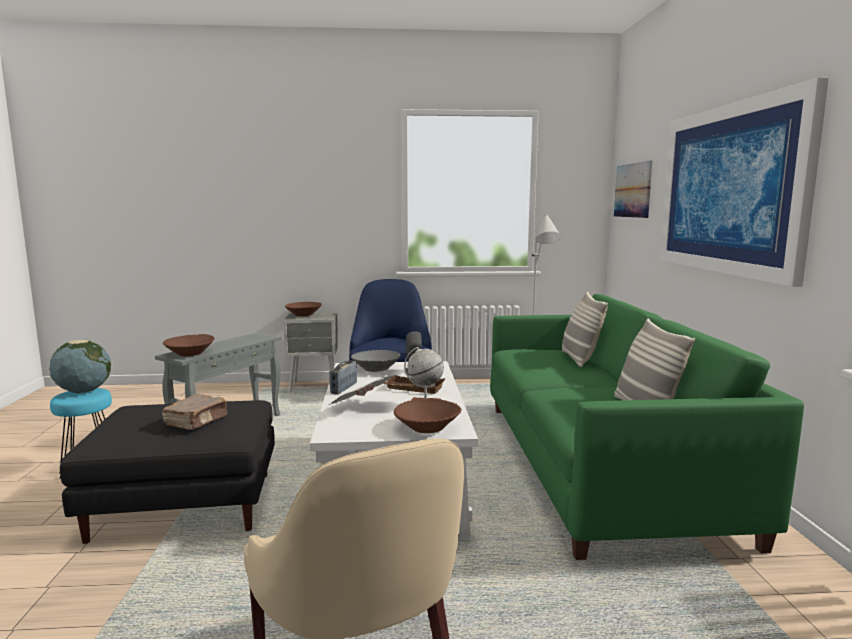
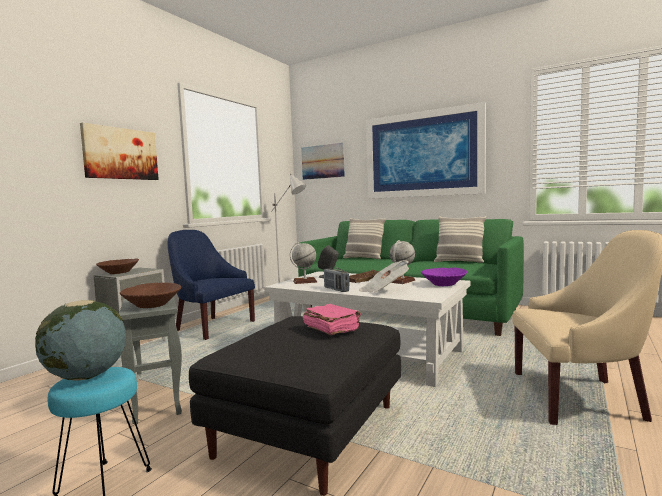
camera: 55 degrees left, 5 degrees down
(197, 421) = (331, 329): brown book -> pink book
(325, 198) = (120, 154): none -> picture
(375, 369) = (305, 281): grey bowl -> globe
(427, 428) = (444, 284): brown bowl -> purple bowl

